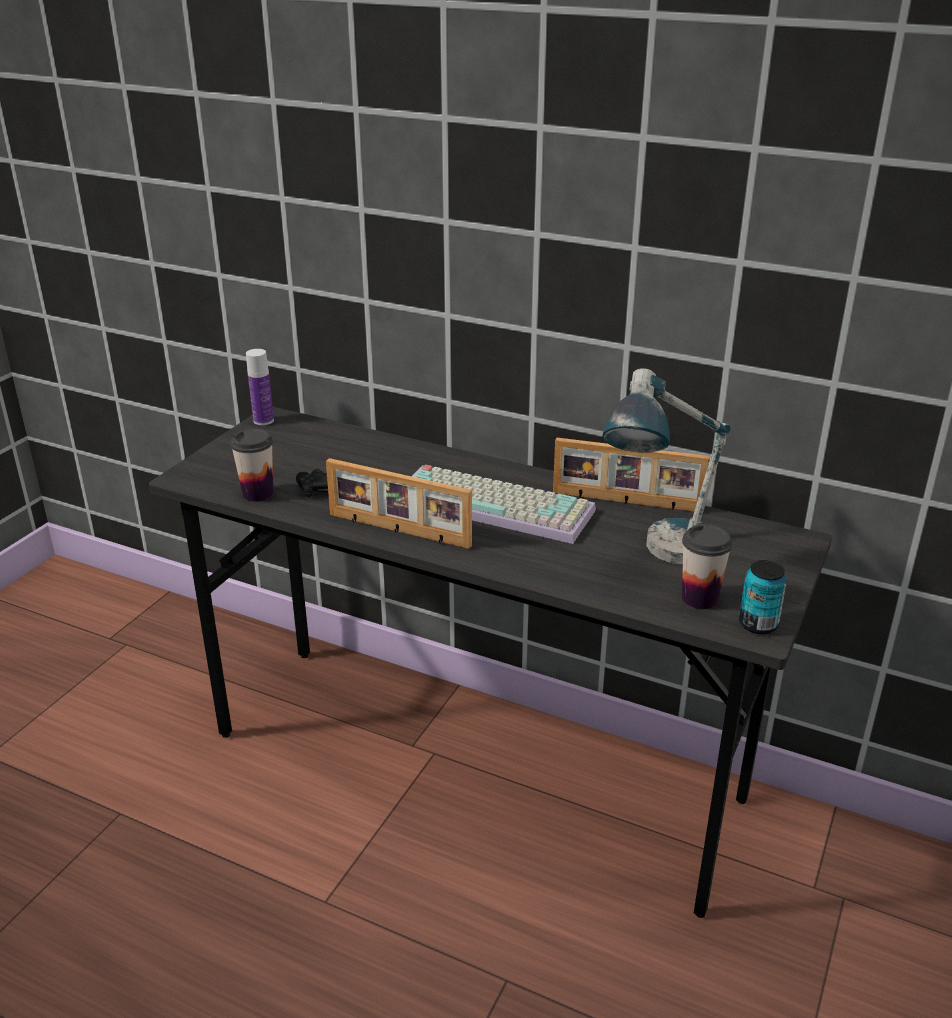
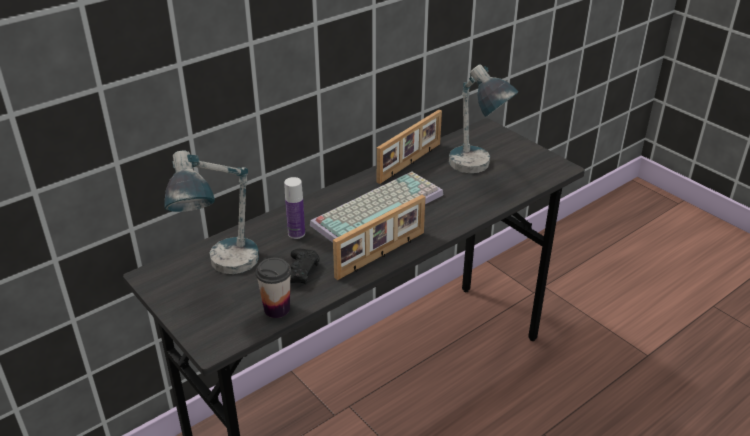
camera: 65 degrees left, 5 degrees up
(263, 420) = (151, 282): bottle -> bottle (296, 233)
(302, 449) = (224, 271): none -> table lamp
(699, 598) = (522, 173): cup -> none
(758, 624) = (554, 165): can -> none

